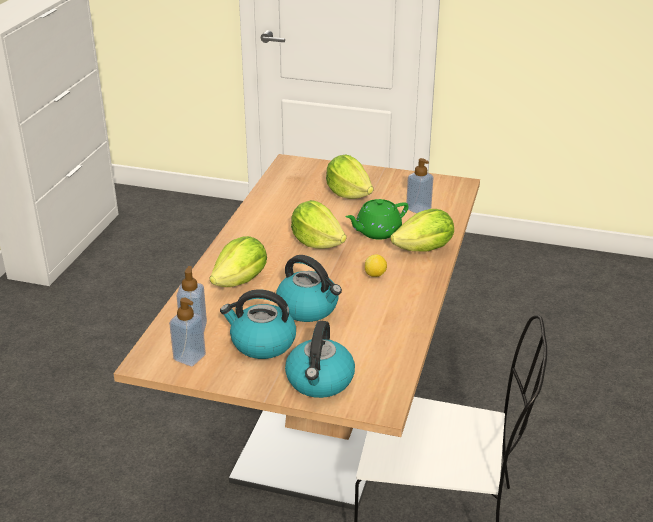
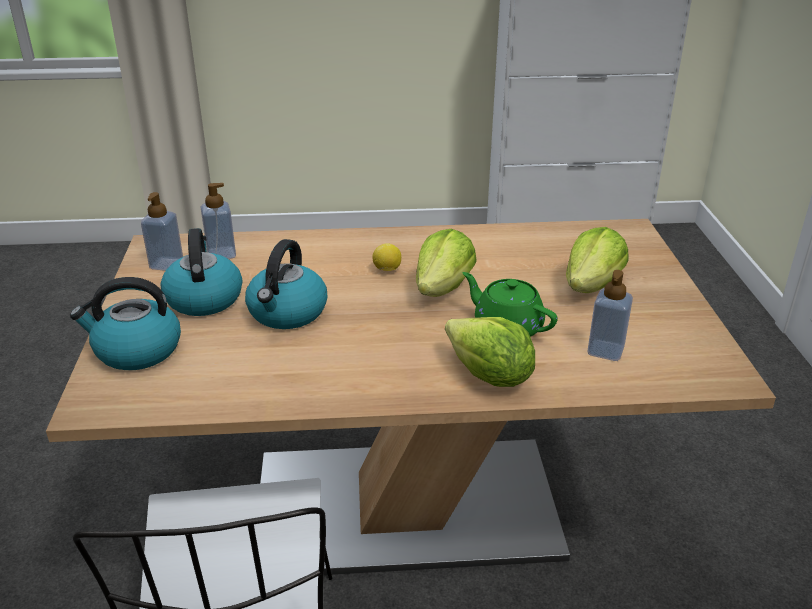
camera: 70 degrees right, 0 degrees up
(241, 281) = (324, 259): lettuce -> none
(375, 275) = (390, 346): lemon -> lemon (387, 270)

